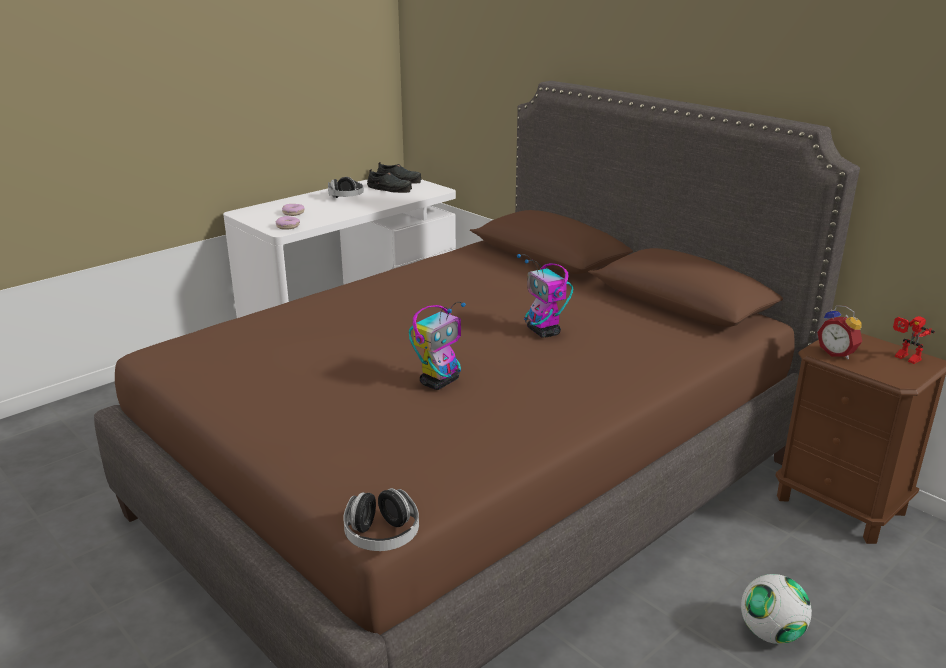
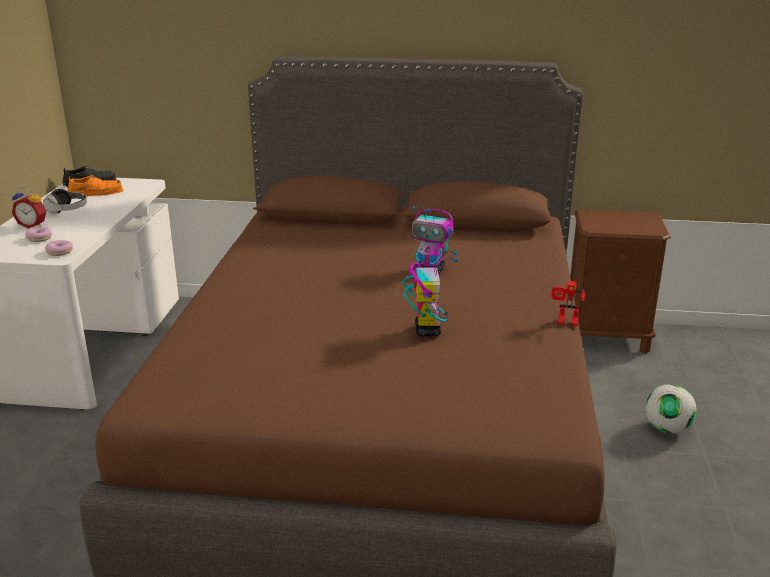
camera: 40 degrees left, 0 degrees up
(382, 536) = (584, 442): headphones -> none
(390, 188) = (96, 192): black shoe -> orange shoe
(837, 353) = (603, 226): alarm clock -> alarm clock (33, 225)
(904, 358) = (637, 217): toy robot -> toy robot (566, 323)

